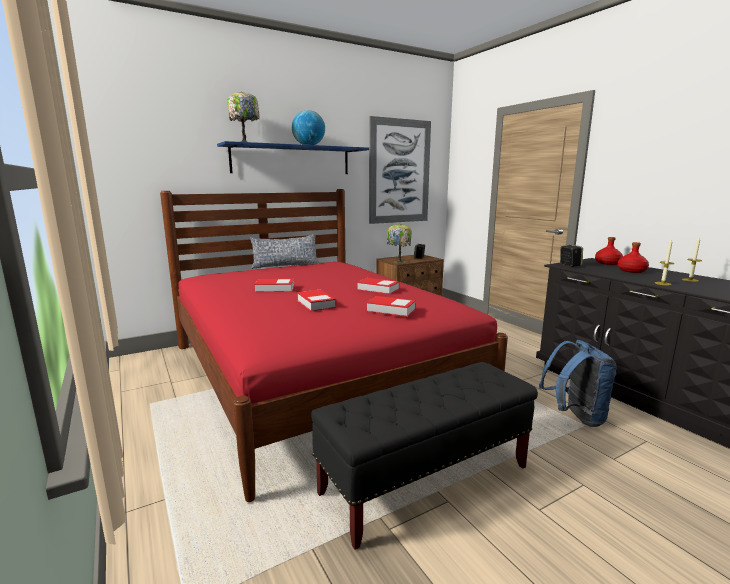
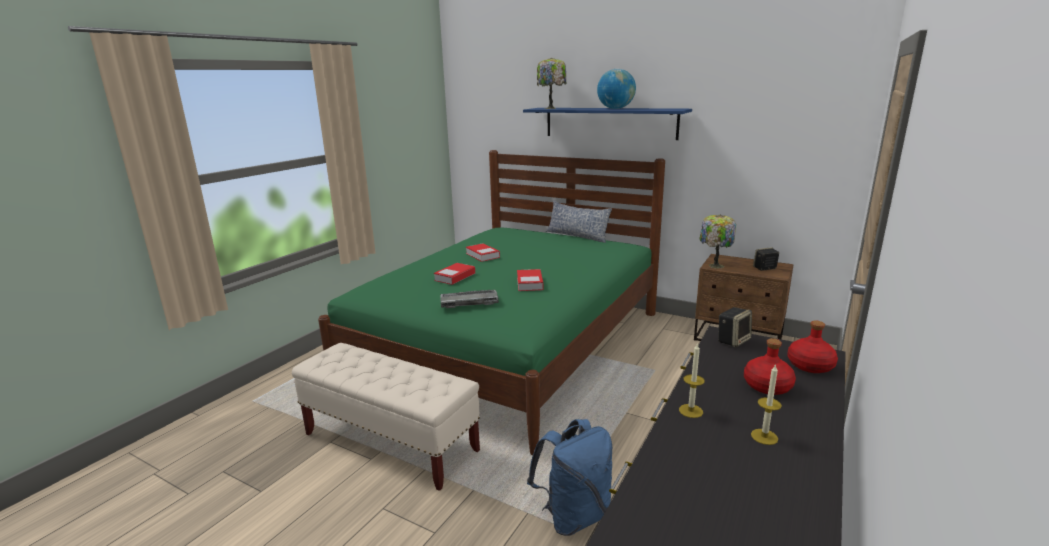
camera: 60 degrees right, 5 degrees up
(314, 374) = (511, 345): red bed -> green bed
(391, 310) = (468, 302): book -> keyboard
(399, 172) = (766, 139): picture -> none
(426, 480) = (391, 442): black bench -> beige bench

